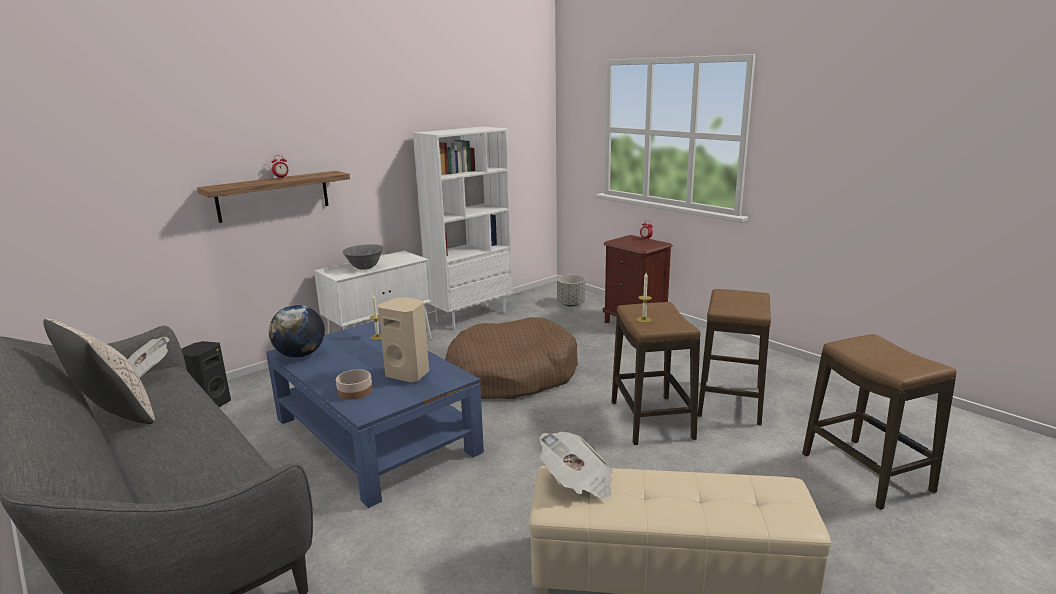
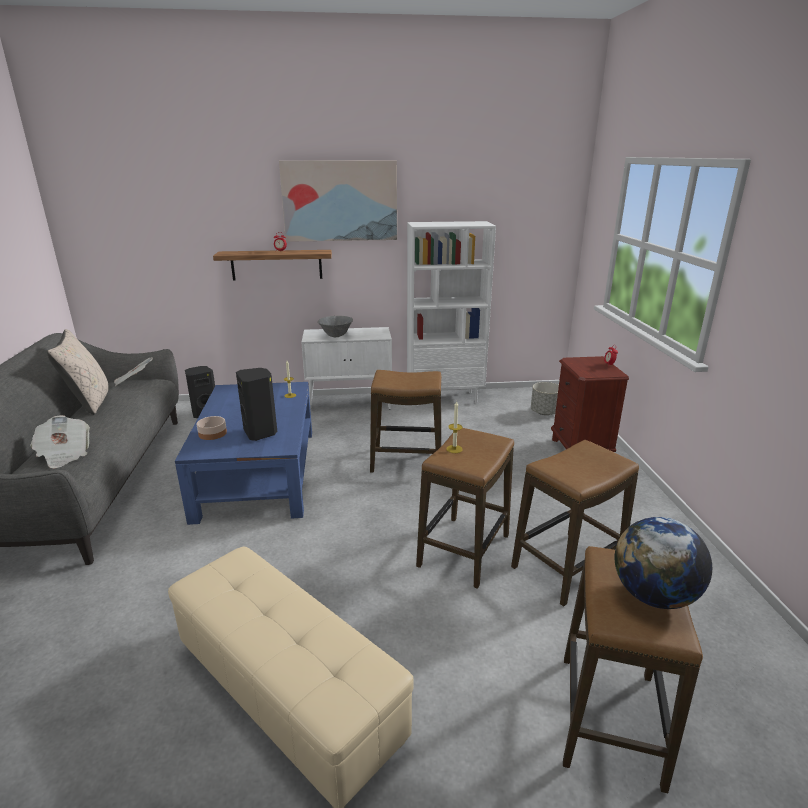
camera: 35 degrees right, 5 degrees up
(300, 355) = (228, 394): globe -> globe (653, 596)
(341, 114) = (340, 201): none -> picture
(408, 374) = (261, 432): beige speaker -> black speaker
(511, 375) = (407, 461): brown dog bed -> stool
(578, 483) = (238, 573): newspaper -> newspaper (64, 454)

